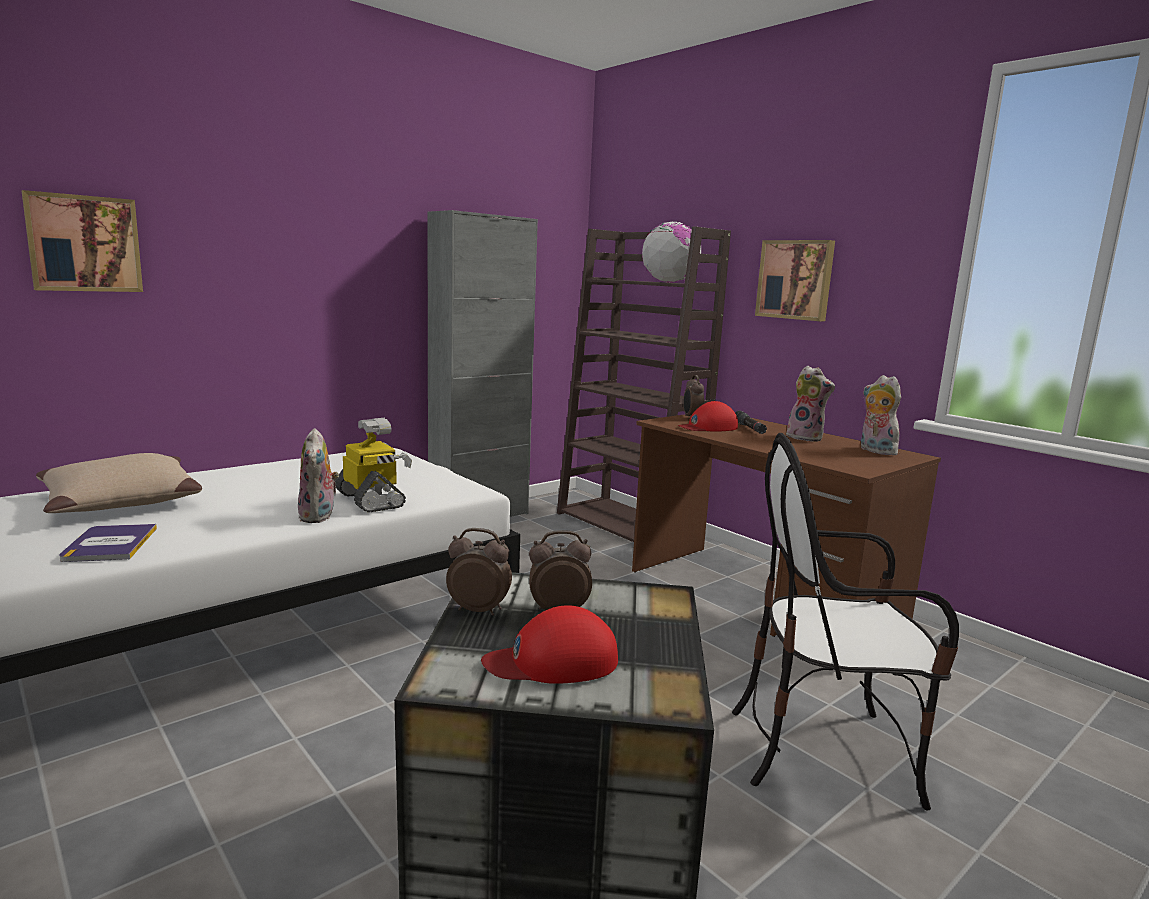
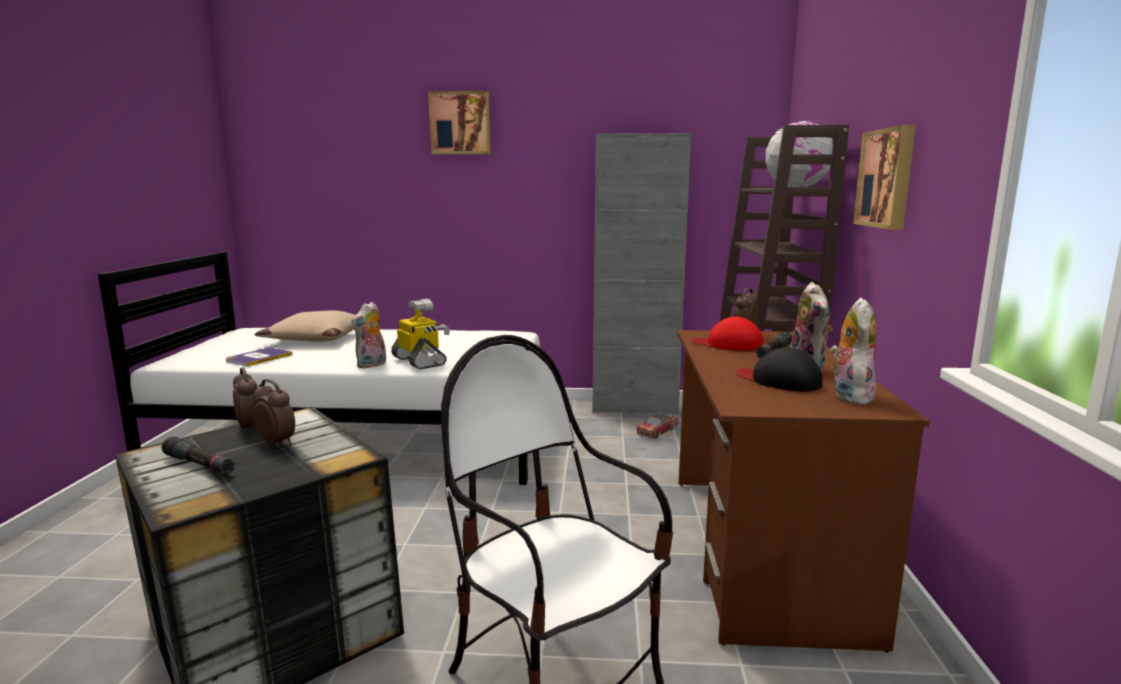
camera: 45 degrees right, 0 degrees up
(84, 243) = (354, 179): picture -> picture (460, 123)
(371, 500) = (420, 361): toy robot -> toy robot turned 45 degrees counterclockwise
(537, 533) = (657, 431): none -> toy car
(553, 661) = (199, 465): red cap -> black flashlight
(817, 448) = (779, 380): none -> black cap

